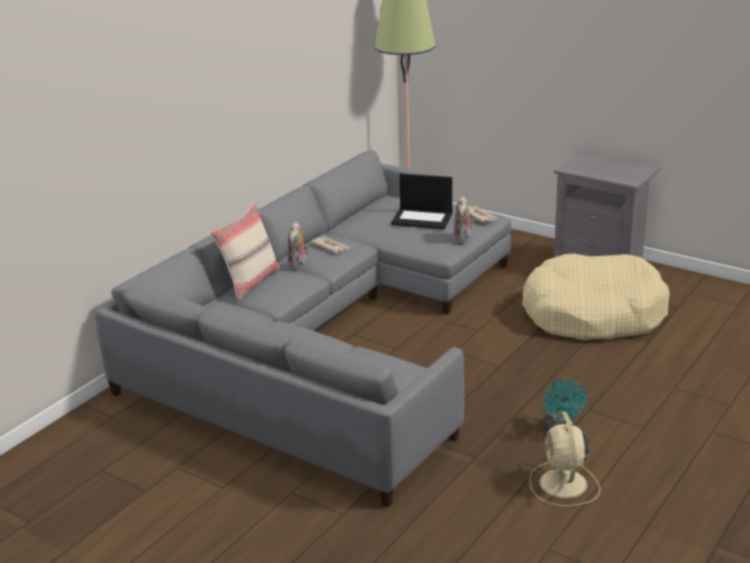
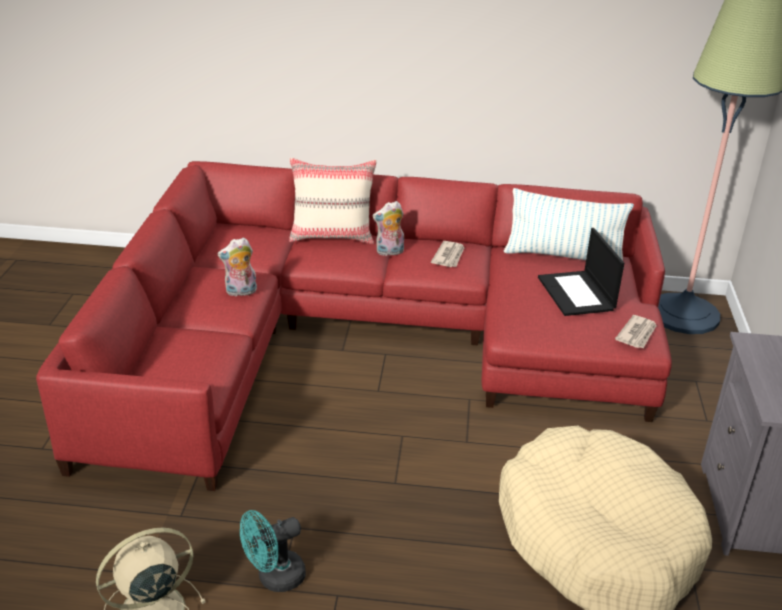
camera: 60 degrees right, 5 degrees up
(327, 338) = (365, 339): grey sofa -> red sofa
(371, 211) = (563, 257): none -> pillow
(463, 240) = (558, 339): plush toy -> plush toy (240, 292)

